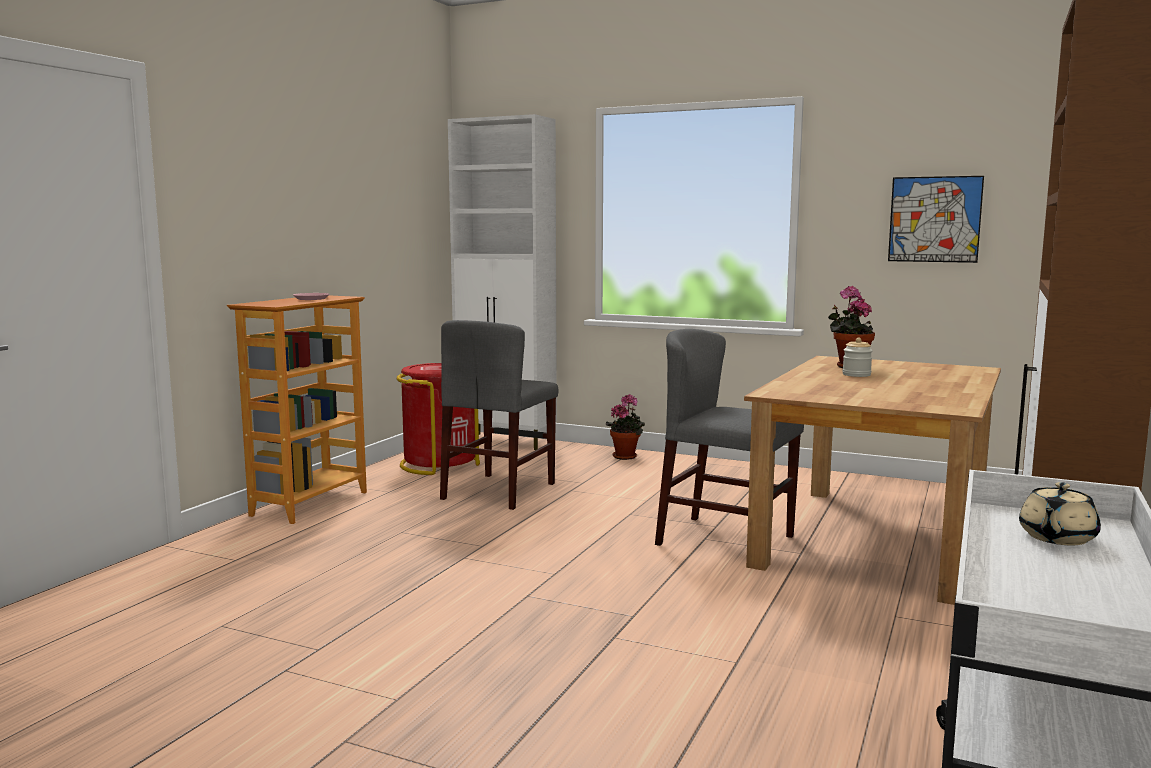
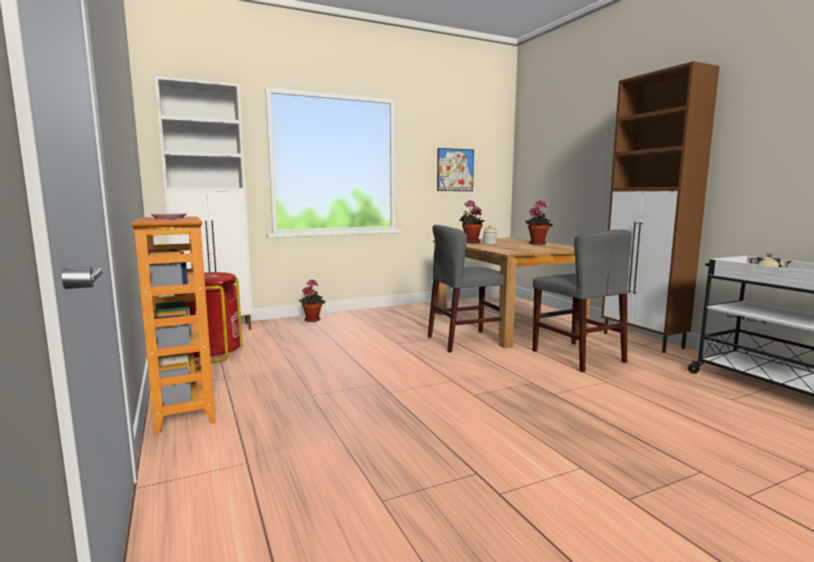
camera: 50 degrees left, 0 degrees up
(499, 491) = (298, 355): grey chair -> grey chair (577, 356)
(952, 387) = (537, 243): none -> potted plant

